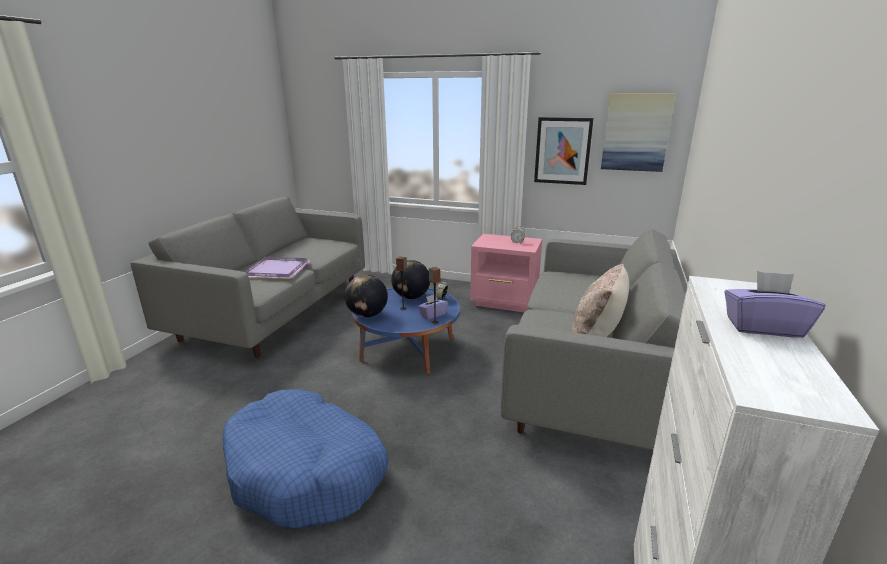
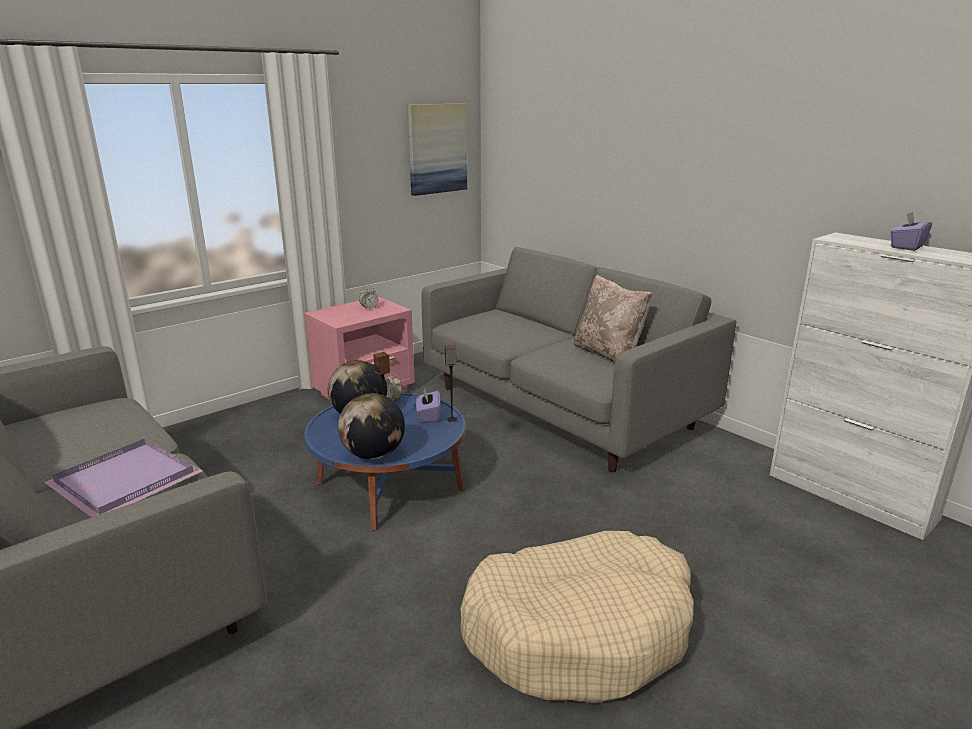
camera: 60 degrees left, 0 degrees up
(306, 471) = (579, 630): blue dog bed -> beige dog bed
(562, 151) = (369, 180): picture -> none

